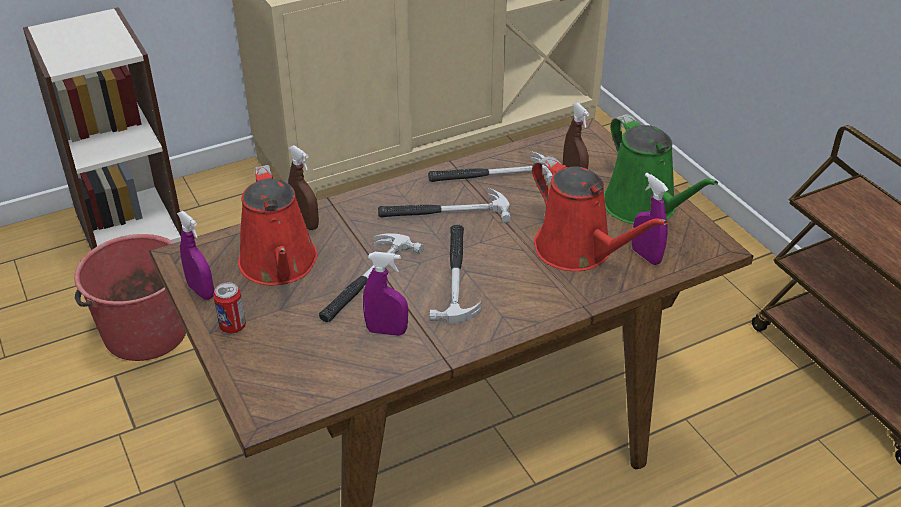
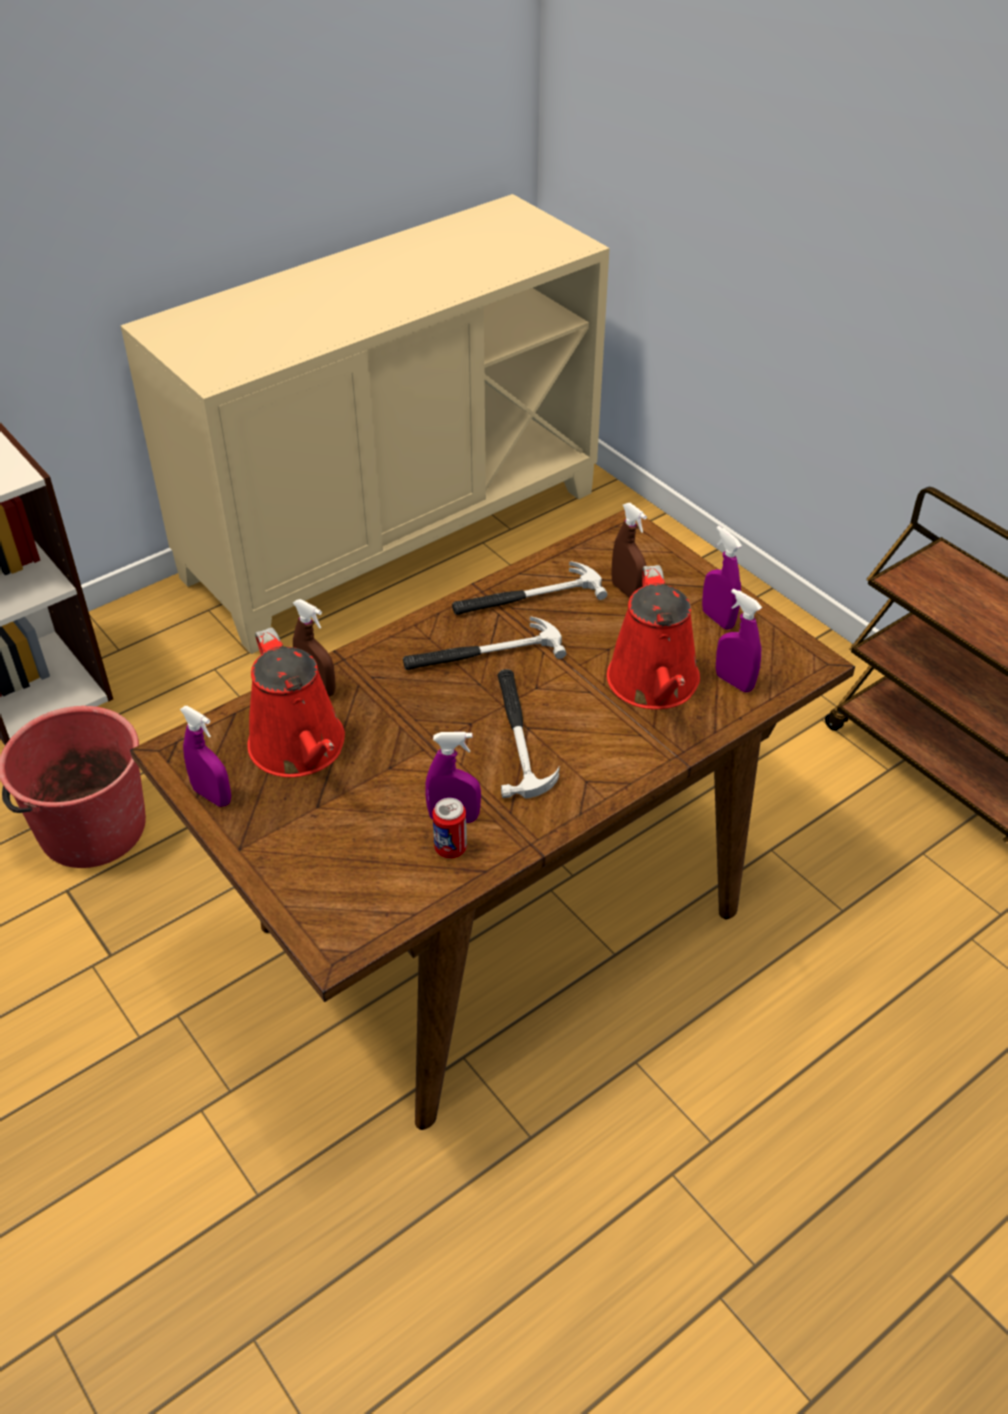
camera: 10 degrees left, 5 degrees up
(233, 326) = (265, 837): can -> can (450, 848)
(365, 280) = (411, 756): hammer -> none
(578, 251) = (654, 685): red watering can -> red watering can turned 45 degrees clockwise
(644, 207) = (717, 619): green watering can -> purple spray bottle

